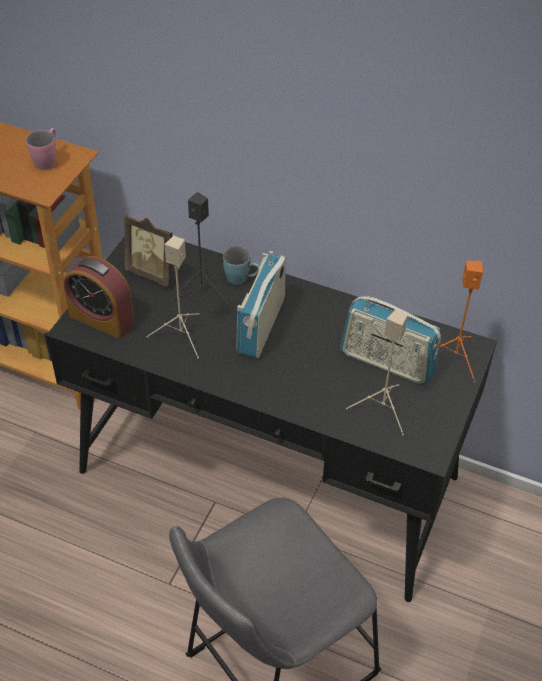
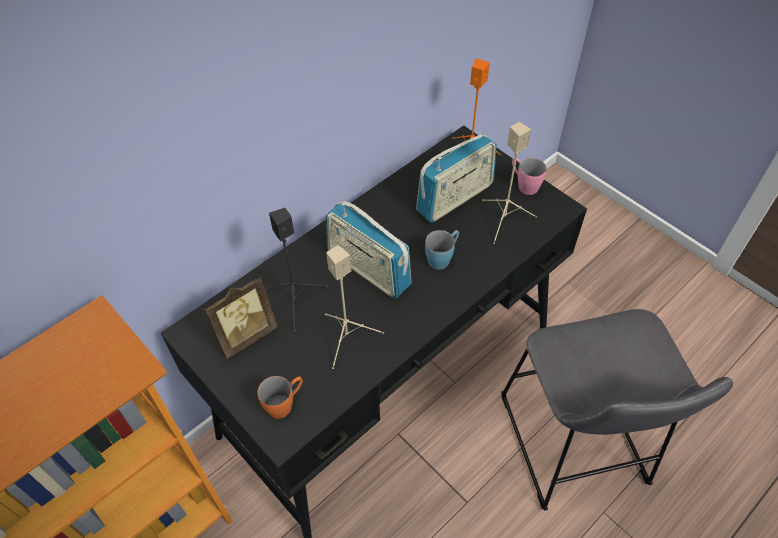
camera: 65 degrees left, 5 degrees up
(47, 160) = (78, 351): pink mug -> pink mug (524, 185)
(101, 319) = (284, 403): alarm clock -> orange mug
(242, 278) = (298, 264): blue mug -> blue mug (442, 257)

